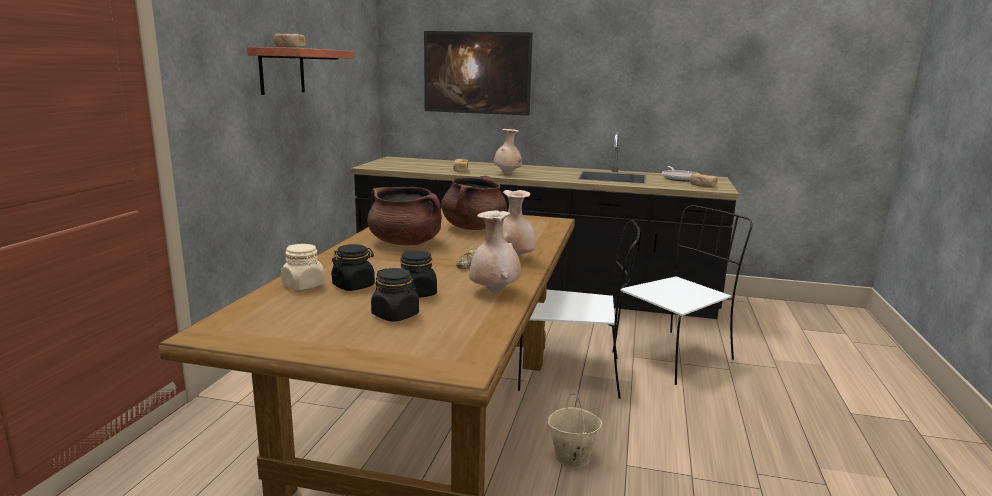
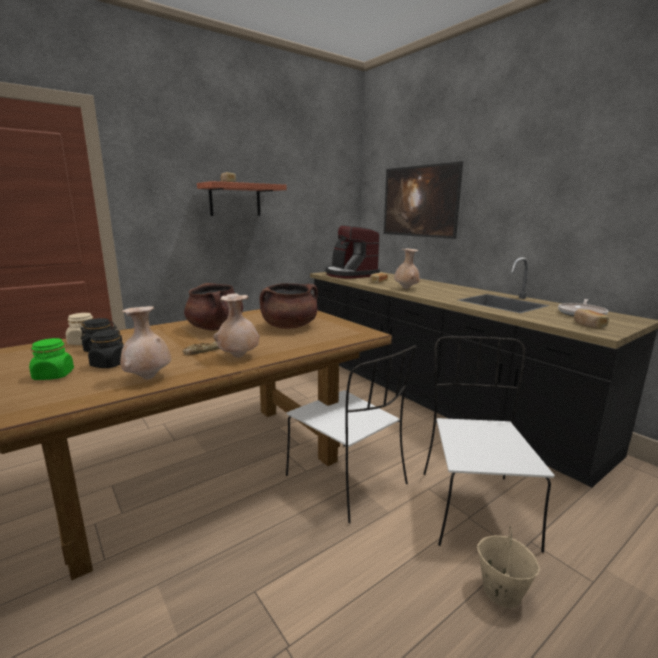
camera: 40 degrees right, 0 degrees up
(395, 315) = (53, 375): black jar -> green jar
(403, 165) = (350, 274): none -> coffee machine
(571, 457) = (228, 555): beige bucket -> beige bucket (501, 591)
(674, 355) = (474, 506): white chair -> white chair turned 90 degrees counterclockwise

